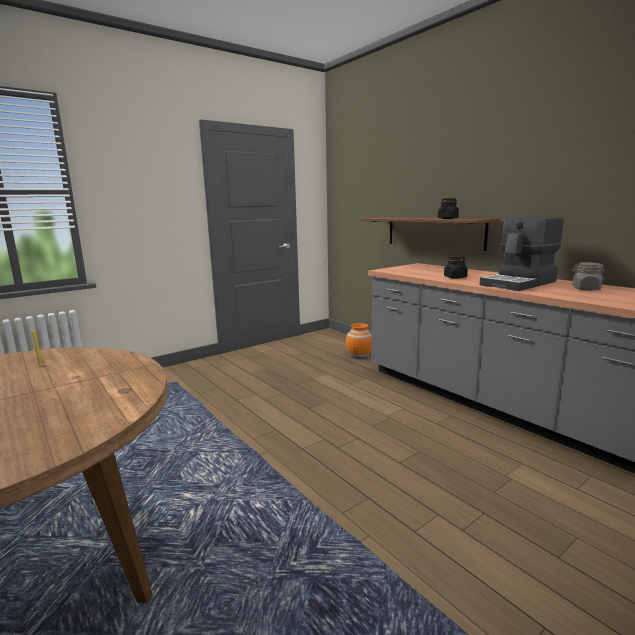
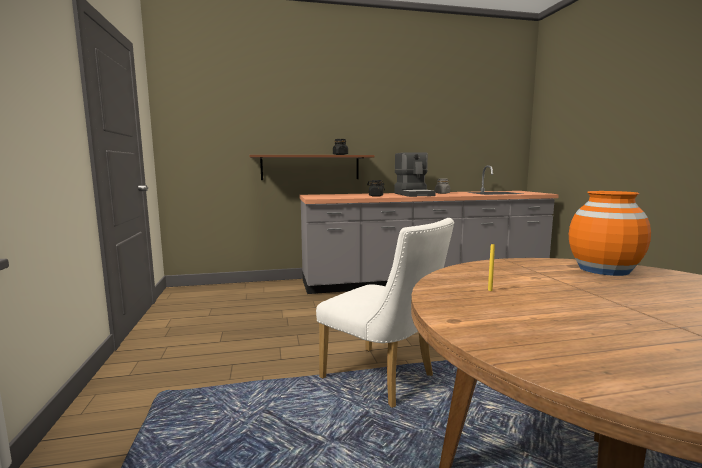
camera: 65 degrees left, 5 degrees down
(224, 448) = (384, 379): none -> white chair
(359, 355) = (263, 292): orange vase -> orange vase (604, 269)

